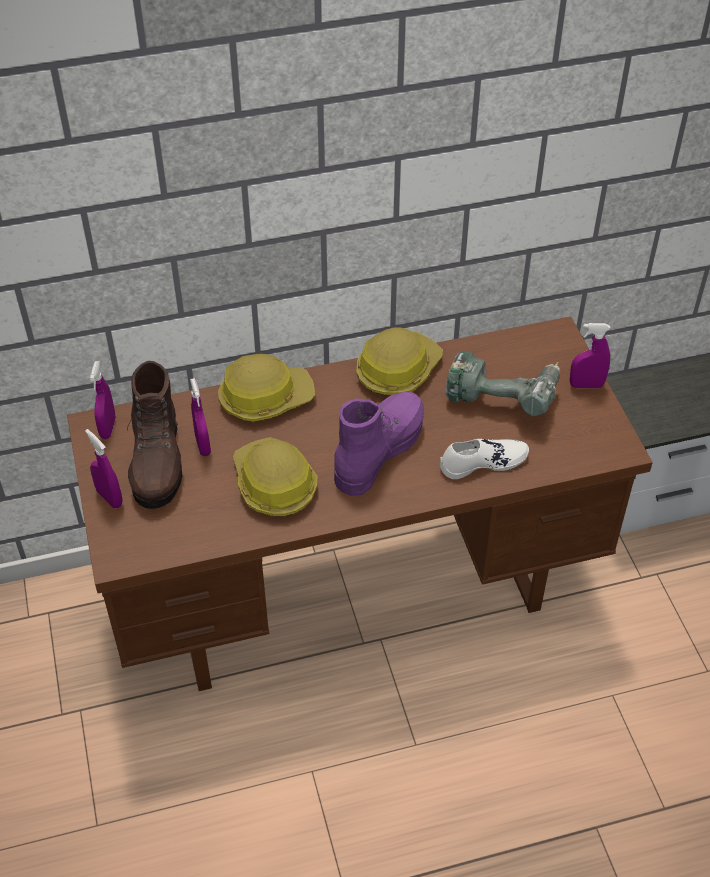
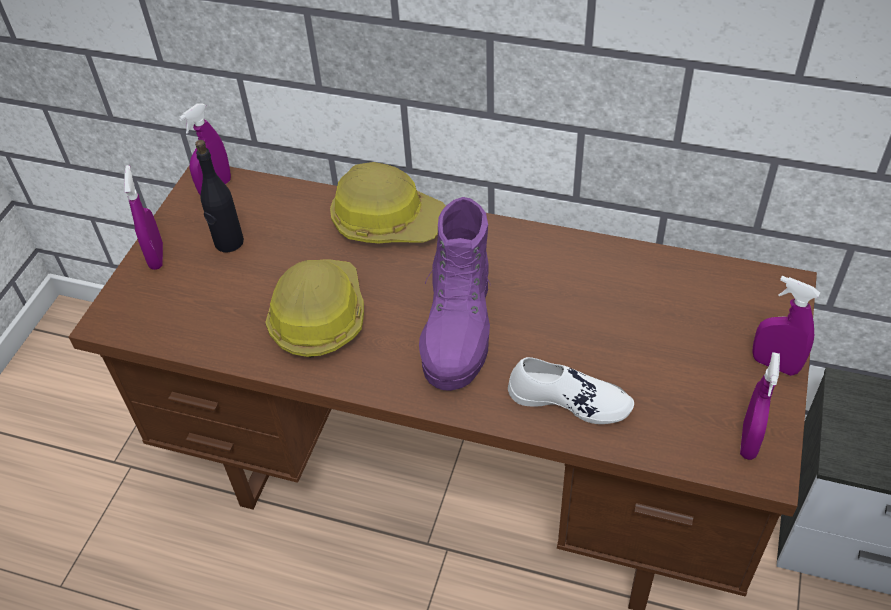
camera: 35 degrees right, 0 degrees up
(158, 463) = (228, 242): brown boot -> black bottle
(203, 445) = (286, 243): purple spray bottle -> purple spray bottle (749, 441)
(379, 451) = (458, 331): purple boot -> purple boot turned 120 degrees clockwise
(397, 370) = (552, 250): hard hat -> none
(502, 395) = (655, 331): power drill -> none

